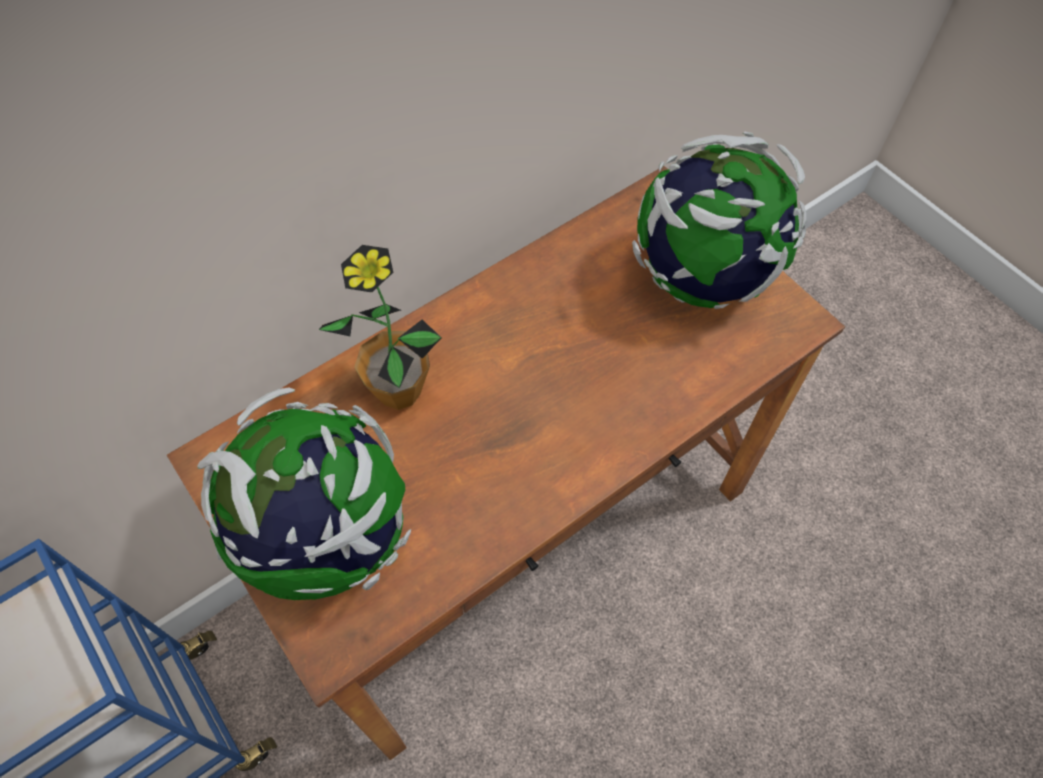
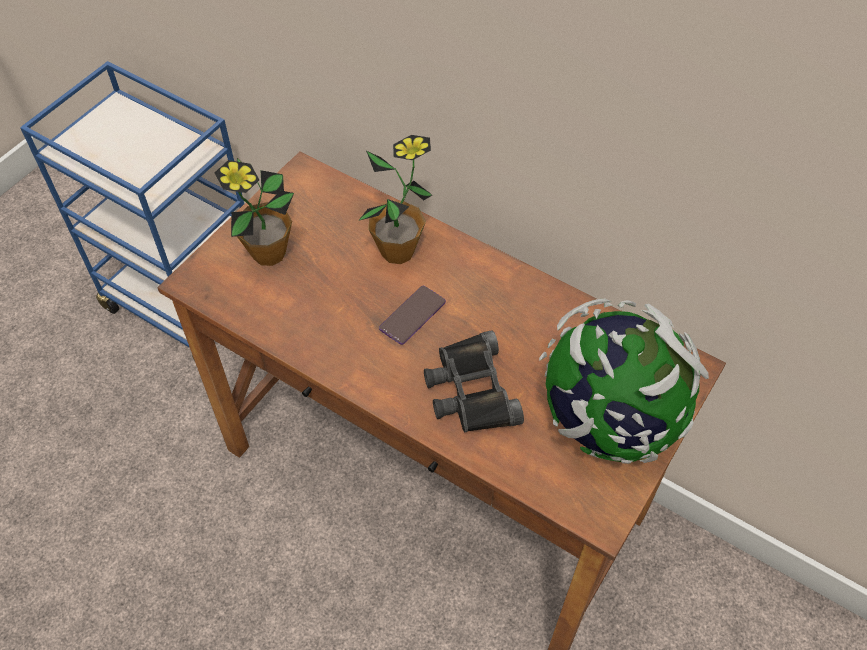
camera: 70 degrees right, 5 degrees down
(329, 539) = (269, 253): globe -> potted plant
(501, 405) = (412, 315): none -> phone
(623, 381) = (470, 390): none -> black binoculars

